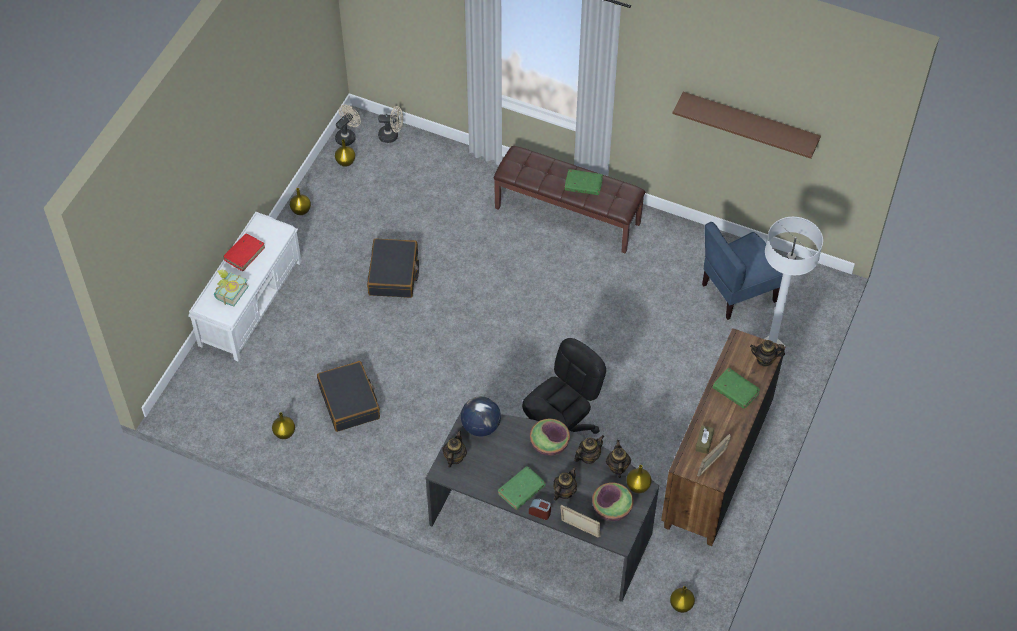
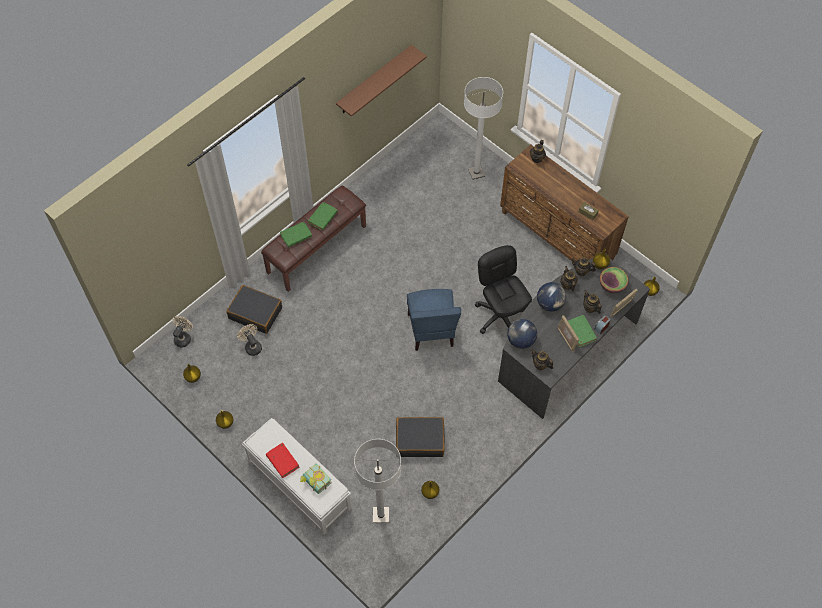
camera: 70 degrees left, 5 degrees up
(239, 392) = (380, 515): none -> white floor lamp
(347, 136) = (168, 368): beige fan -> beige fan (252, 346)
(394, 274) = (317, 376): black suitcase -> black suitcase (255, 313)
(549, 444) = (550, 304): bowl -> globe
(712, 463) = (605, 214): picture frame -> picture frame (566, 339)
(735, 391) = (555, 182): green book -> green book (296, 236)
(738, 292) = (426, 175): blue chair -> blue chair (431, 330)

